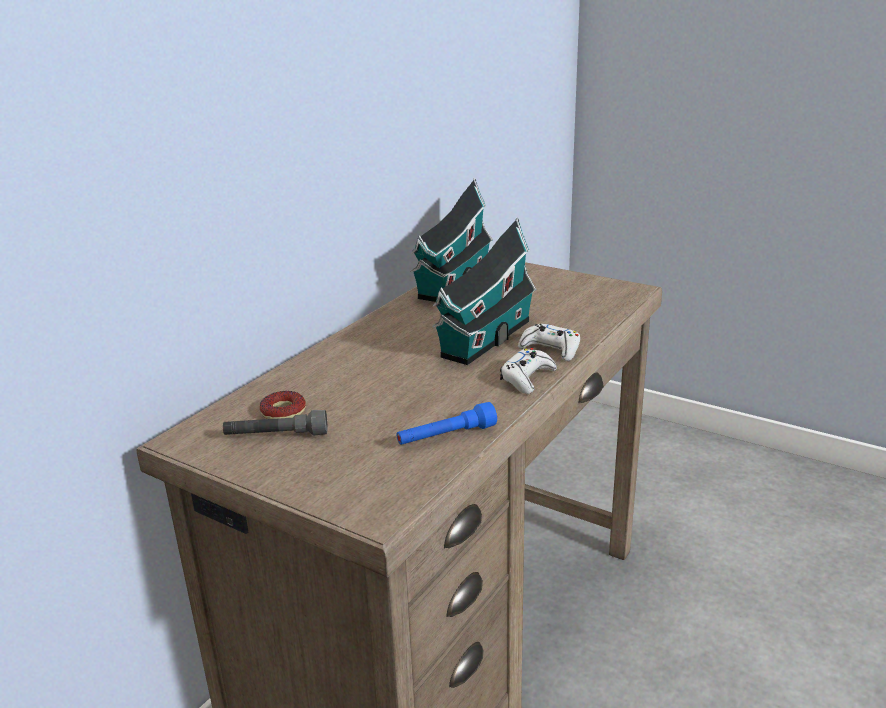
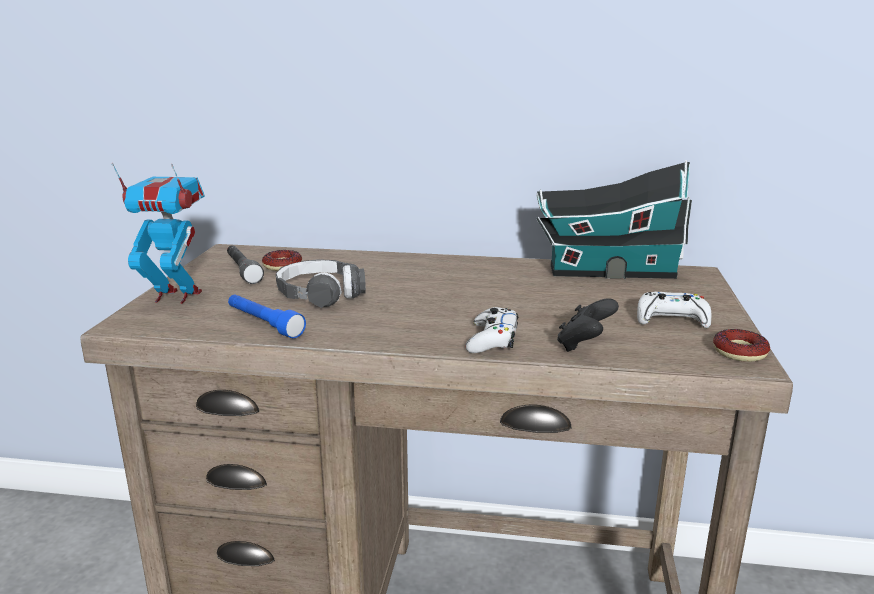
camera: 65 degrees right, 5 degrees down
(318, 481) = (176, 296): none -> toy robot
(391, 401) = (320, 294): none -> headphones
(484, 340) = (482, 306): toy house -> none
(527, 378) = (408, 339): white game controller -> white game controller (671, 319)
(581, 323) = (584, 345): none -> black game controller
(618, 286) = (740, 352): none -> donut

